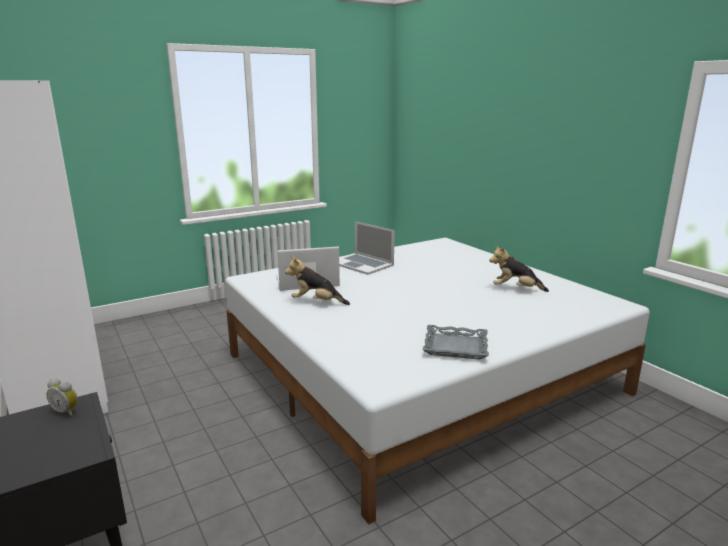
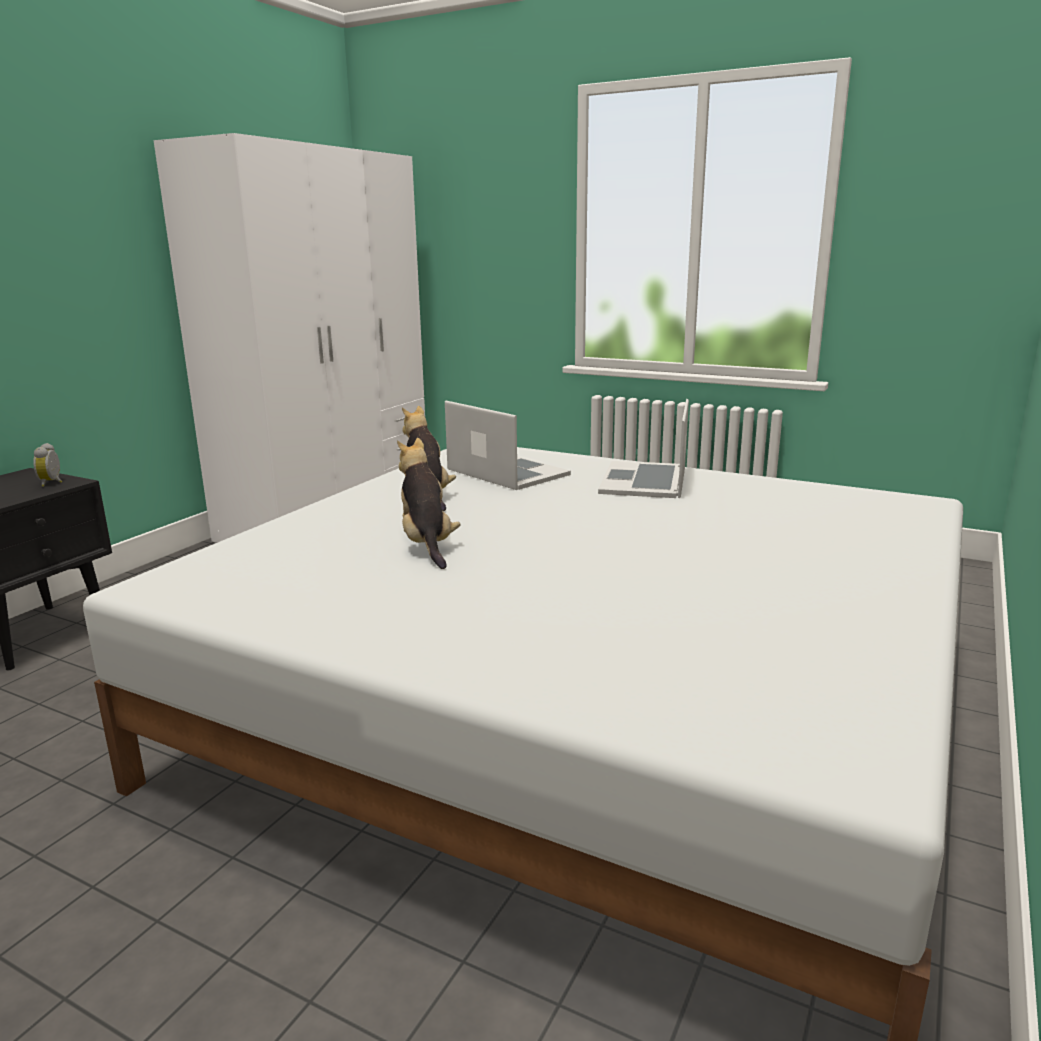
camera: 60 degrees right, 0 degrees up
(455, 347) = (332, 611): grey tray -> none
(515, 289) = (733, 614): plush toy -> plush toy (427, 544)

